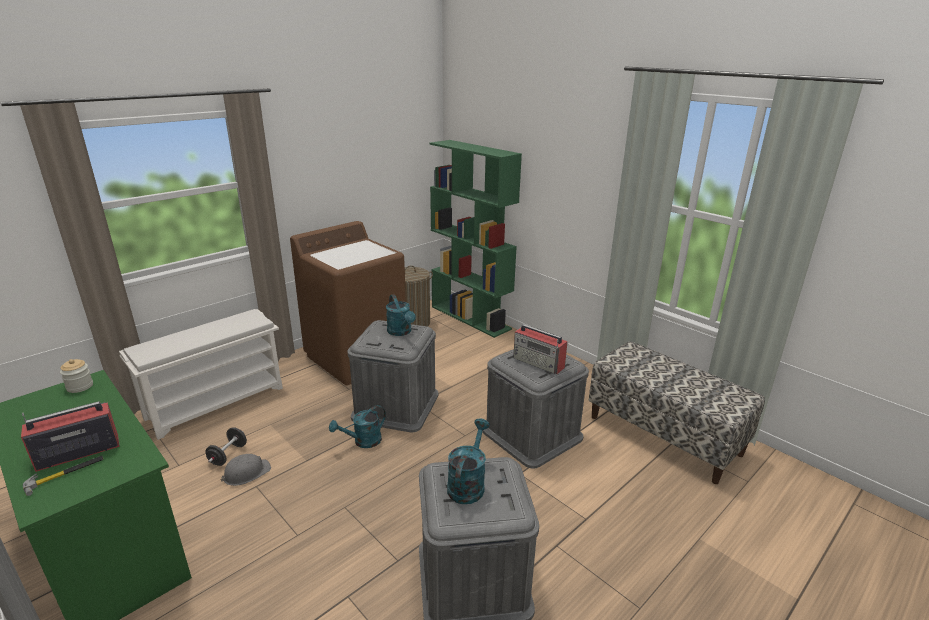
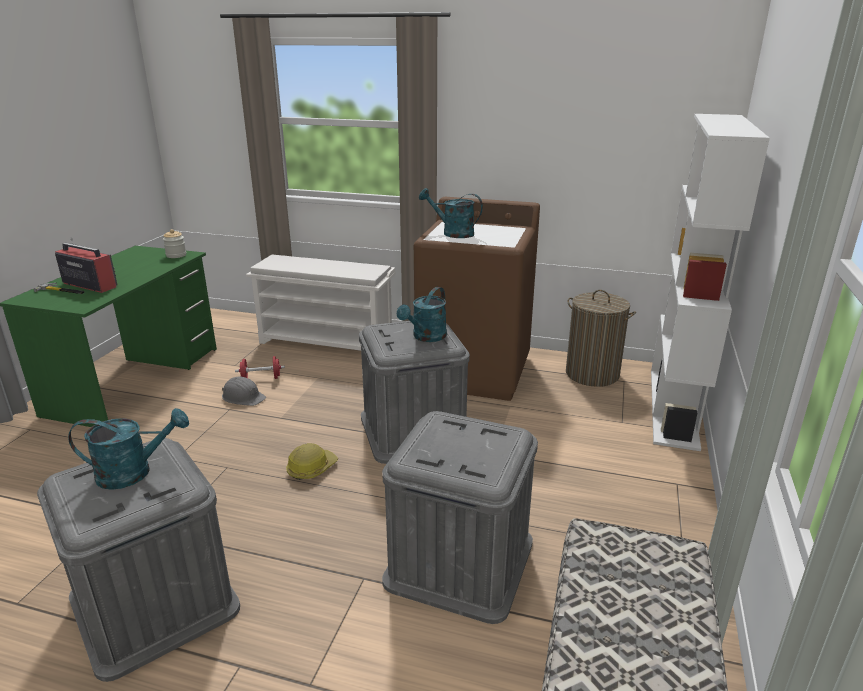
camera: 60 degrees right, 0 degrees up
(228, 455) = (261, 378): black dumbbell -> red dumbbell
(363, 442) = (333, 436): turquoise watering can -> turquoise watering can (452, 233)
(392, 463) = (311, 468): none -> hard hat
(471, 317) = (674, 407): green bookcase -> white bookcase
(539, 363) = (456, 448): radio -> none

